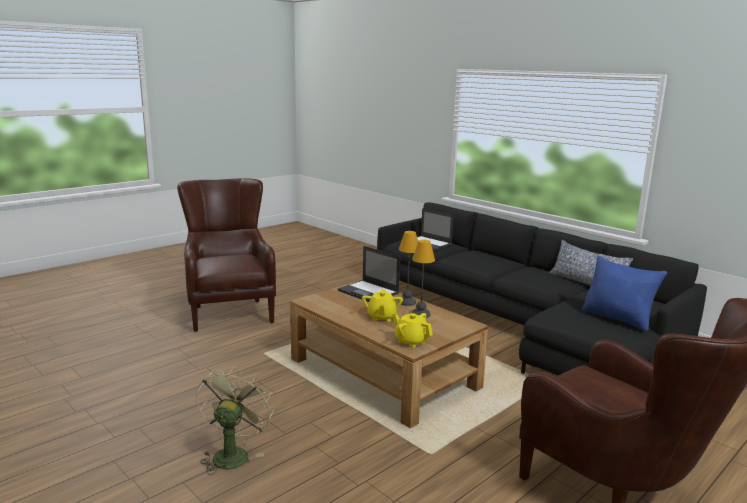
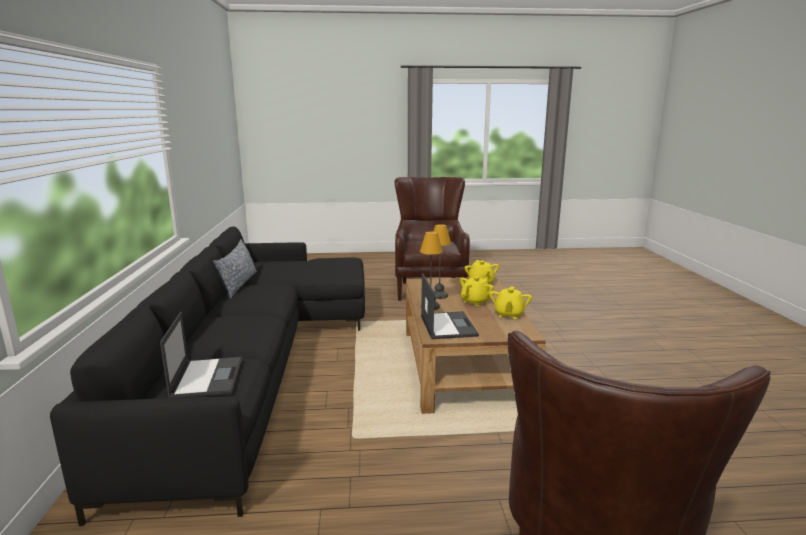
camera: 140 degrees left, 0 degrees up
(232, 453) = (628, 353): green fan -> none
(338, 312) = (509, 314): none -> yellow teapot
(618, 318) = (313, 263): blue pillow -> none

